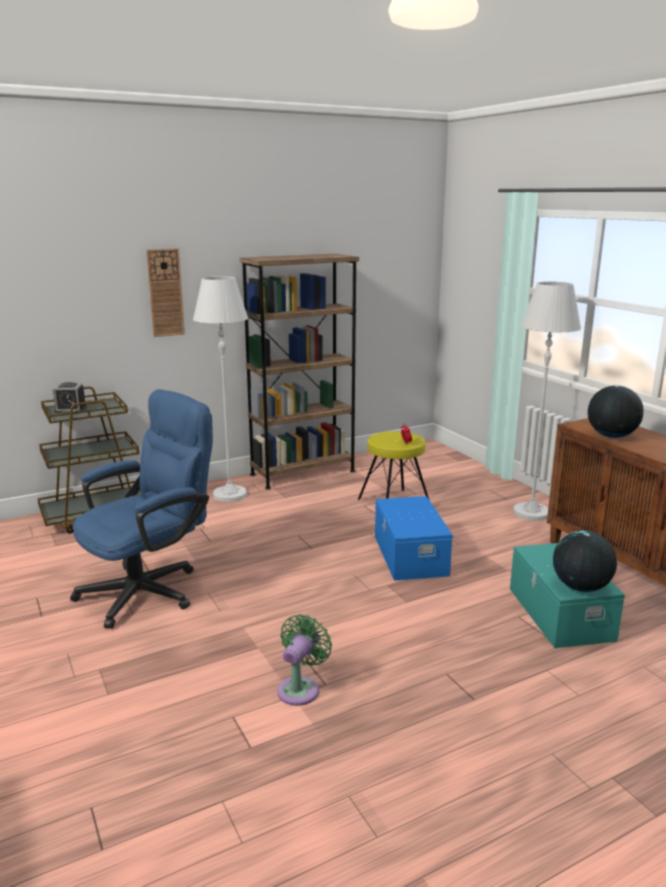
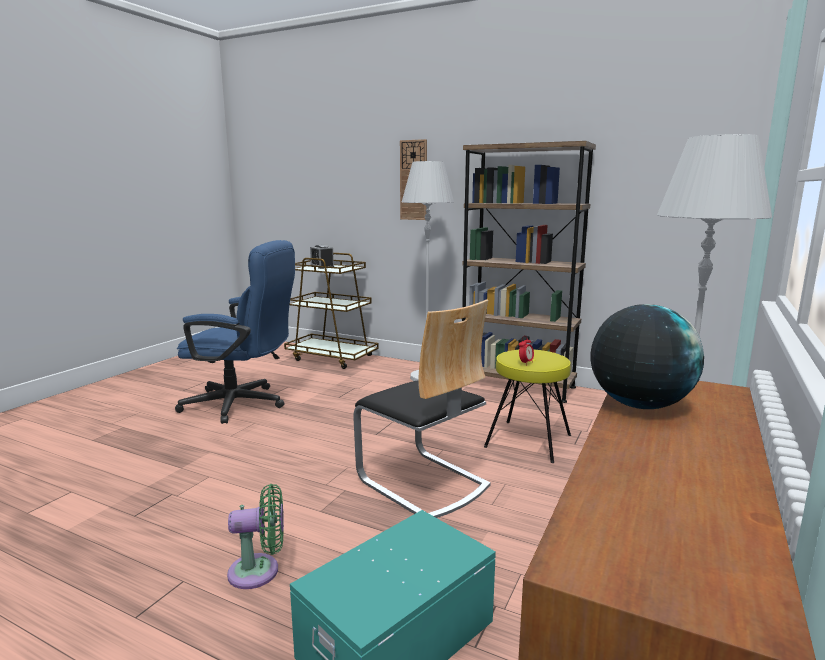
camera: 55 degrees right, 5 degrees down
(300, 688) = (123, 506): green fan -> green fan (259, 571)
(409, 555) = (422, 482): blue storage box -> chair
(580, 587) = (345, 594): globe -> none

